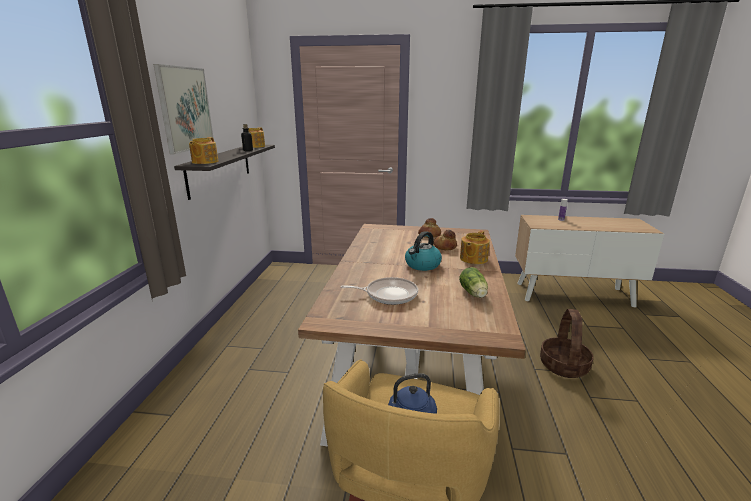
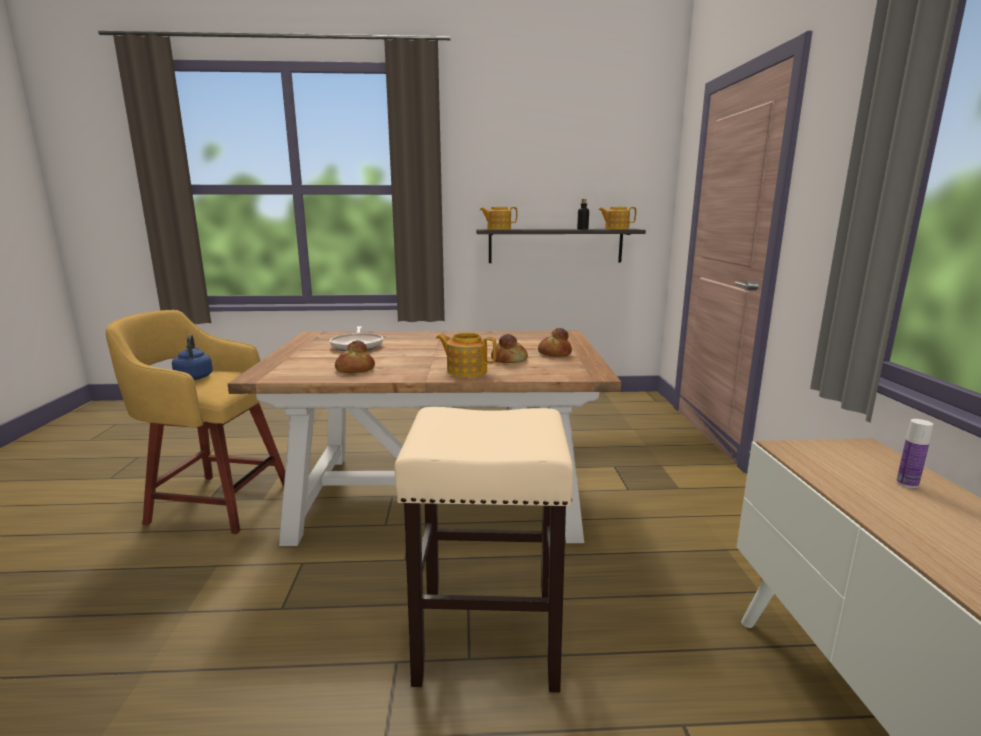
camera: 80 degrees right, 5 degrees down
(185, 109) = (509, 180): picture -> none
(422, 265) = (437, 353): kettle -> none
(473, 294) = (354, 370): lettuce -> bread
(564, 366) = (485, 643): basket -> beige stool

